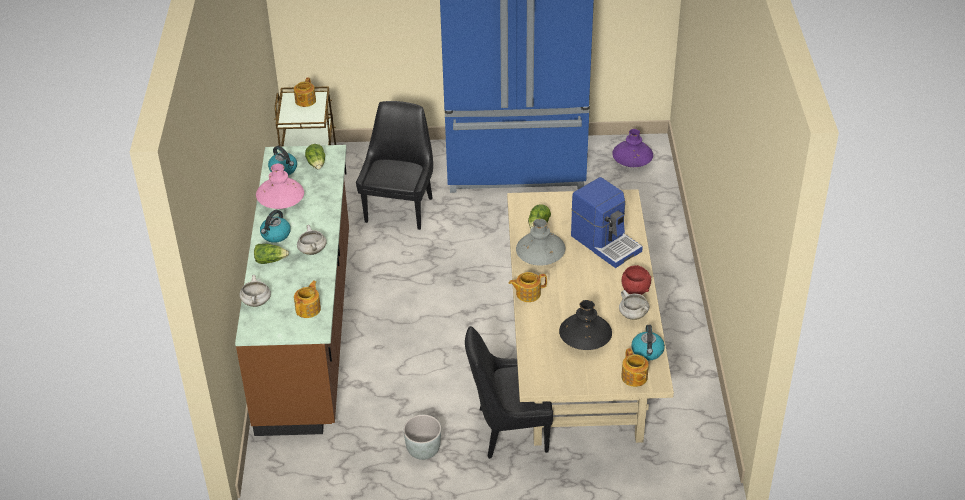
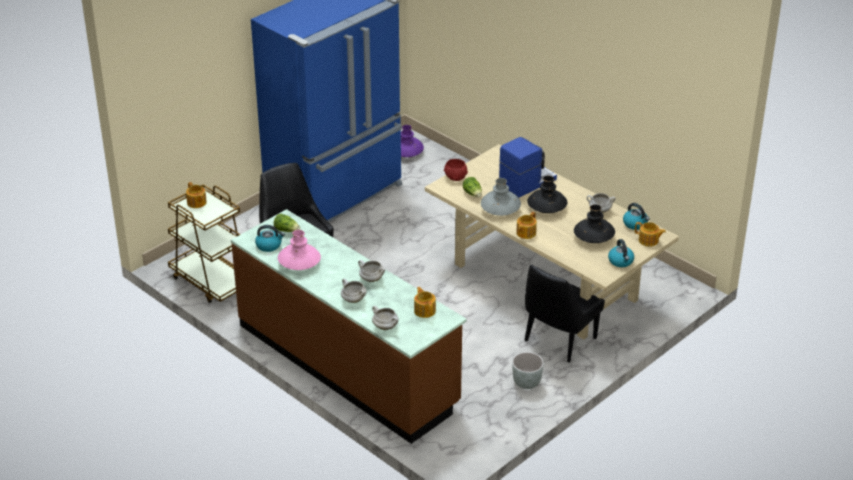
camera: 45 degrees left, 5 degrees down
(270, 260) = (353, 300): lettuce -> white cooking pot
(275, 235) = (331, 284): kettle -> kettle (621, 261)
(586, 280) = (547, 208): none -> black vase
(606, 243) = (526, 182): coffee machine -> coffee machine turned 45 degrees counterclockwise
(635, 289) = (580, 197): red bowl -> red bowl (455, 177)

